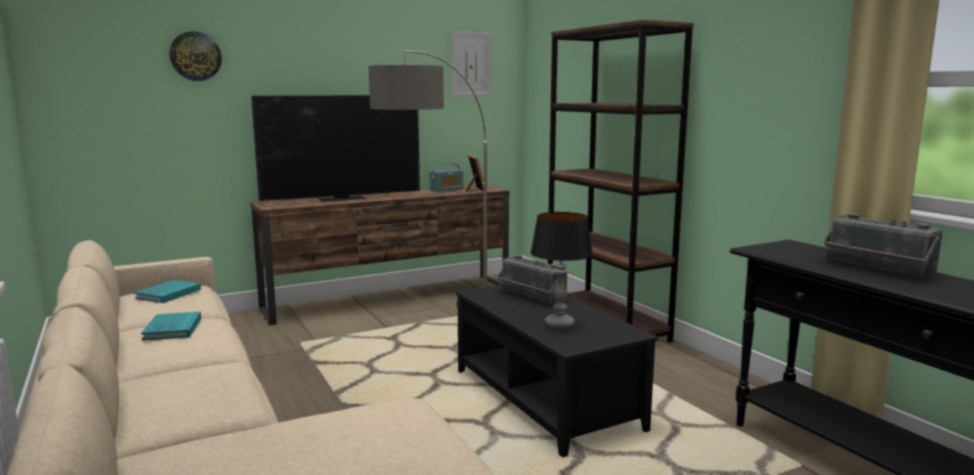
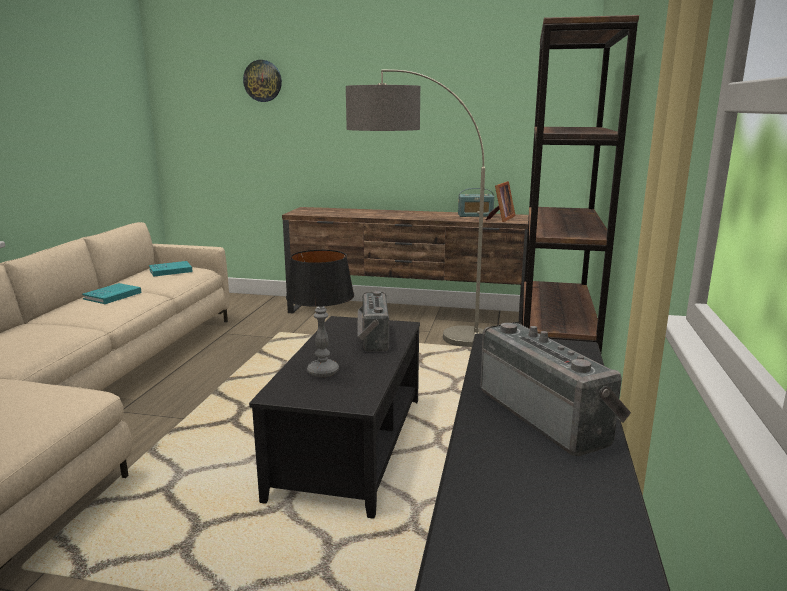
camera: 40 degrees right, 5 degrees up
(342, 198) = (365, 212): television -> none
(470, 64) = (524, 81): picture -> none
(876, 268) = (548, 415): radio -> radio turned 150 degrees clockwise

